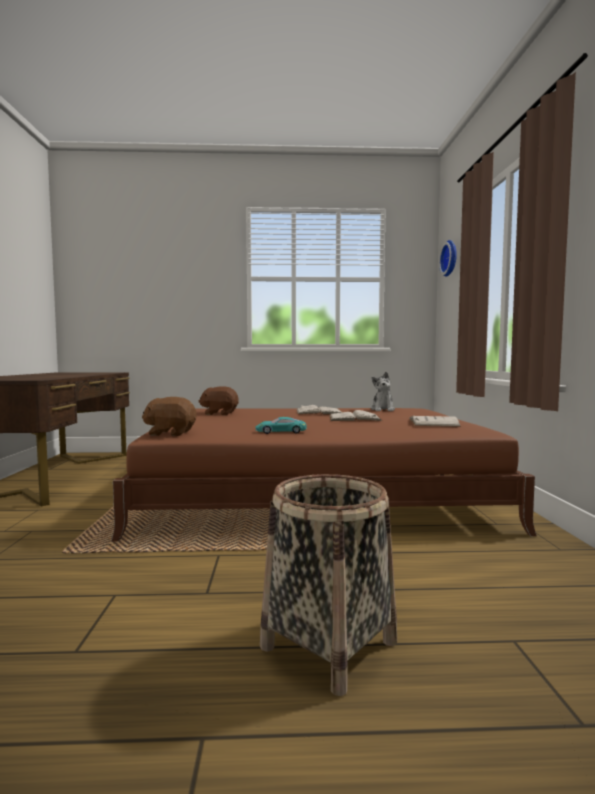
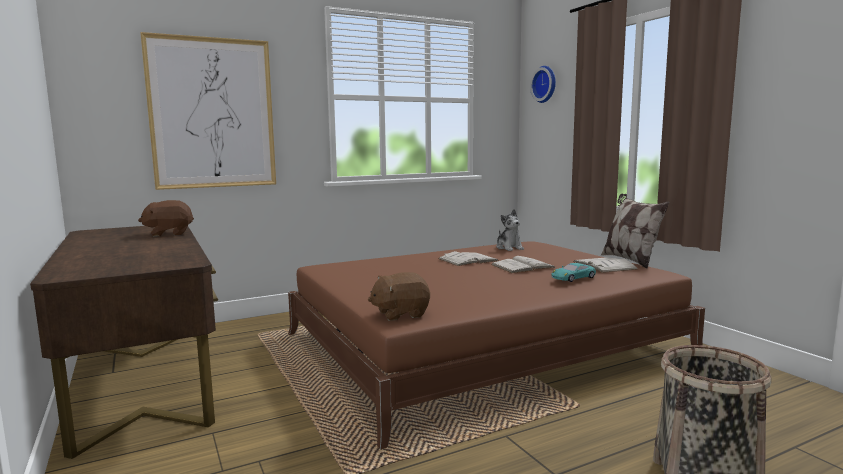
camera: 25 degrees left, 5 degrees up
(156, 293) = (212, 113): none -> picture
(219, 413) = (365, 273): brown plush toy -> brown plush toy (169, 233)
(281, 431) = (499, 295): turquoise toy car -> turquoise toy car (573, 277)
(477, 422) = (630, 260): none -> pillow

